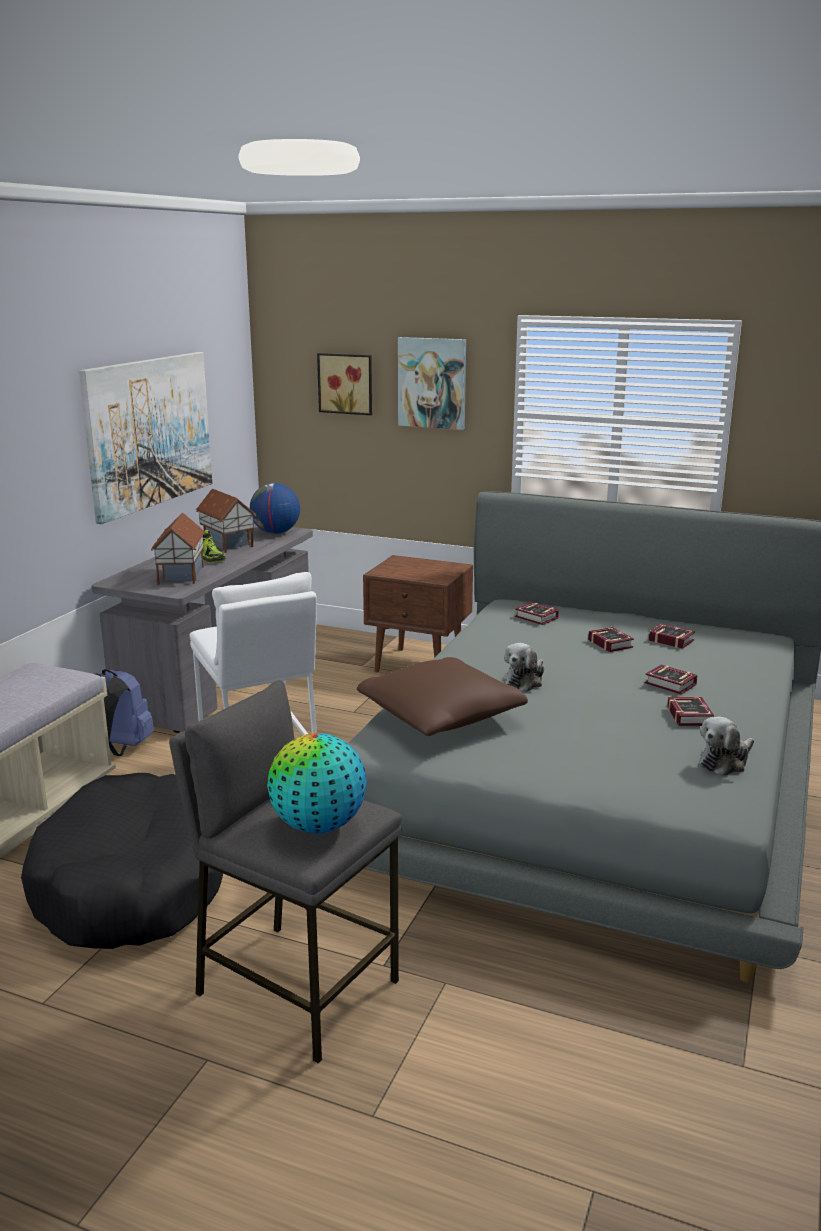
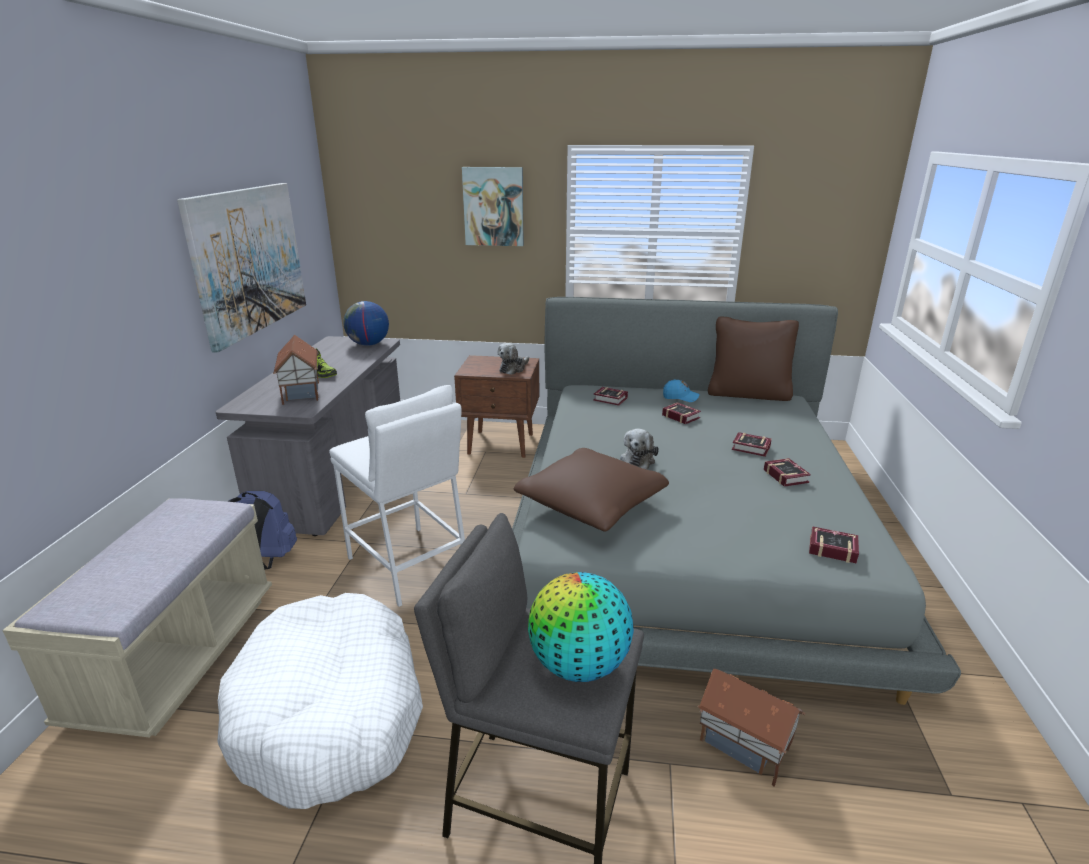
camera: 15 degrees left, 5 degrees up
(133, 884) = (330, 713): black dog bed -> white dog bed
(226, 544) = (329, 358): toy house -> toy house (743, 747)
(346, 383) = (415, 210): picture -> none
(625, 623) = (680, 397): none -> blue cap
(670, 639) = (722, 408): book -> book (830, 548)
(717, 627) = (748, 394): none -> brown pillow
(725, 761) = (841, 515): plush toy -> plush toy (513, 369)

